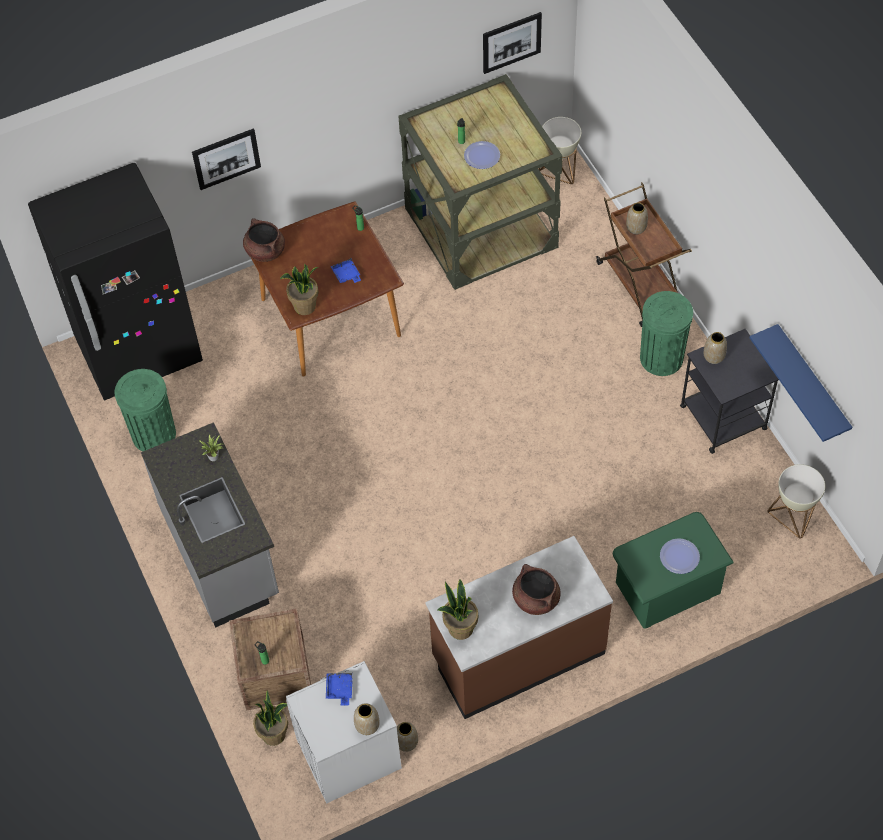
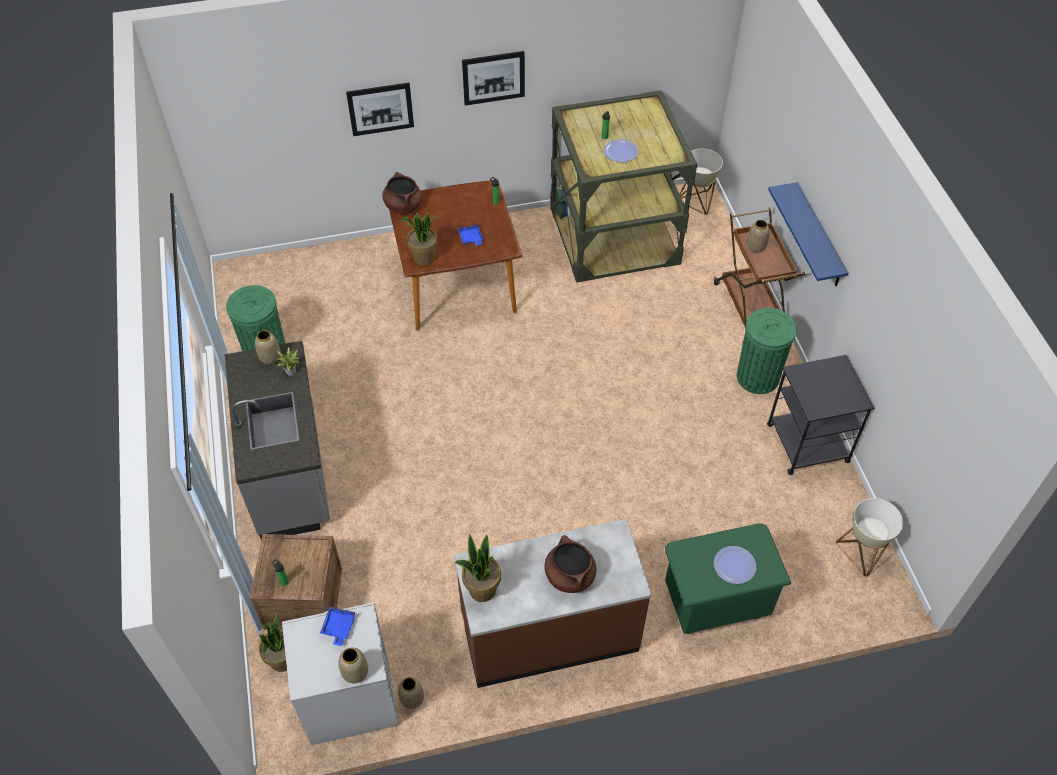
camera: 10 degrees right, 5 degrees down
(139, 351) = (278, 282): black fridge -> none
(511, 42) = (670, 57): picture -> picture (493, 78)
(714, 357) = (809, 375): vase -> vase (270, 358)
(812, 383) = (909, 413): blue shelf -> blue shelf (818, 237)

